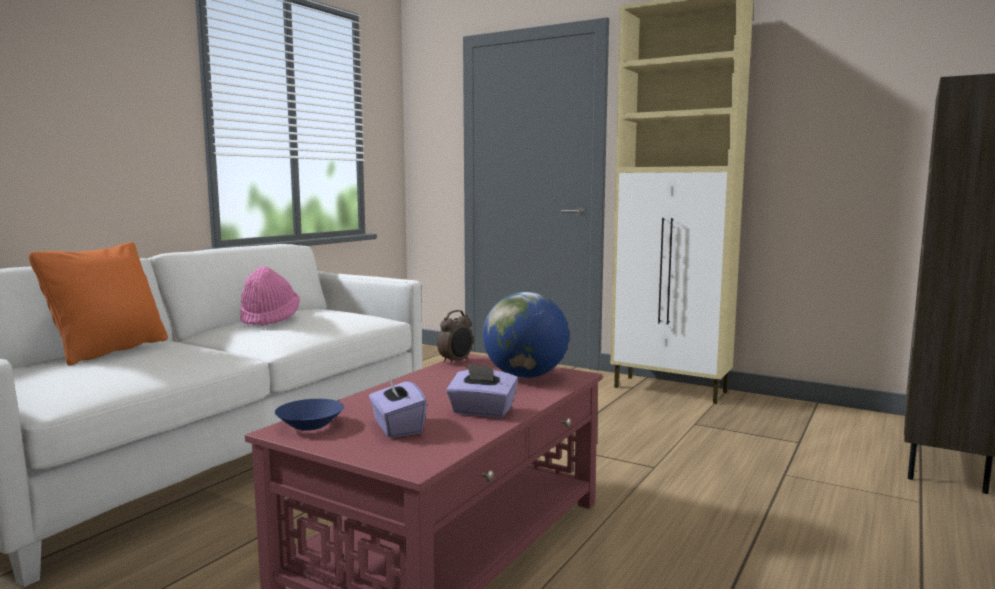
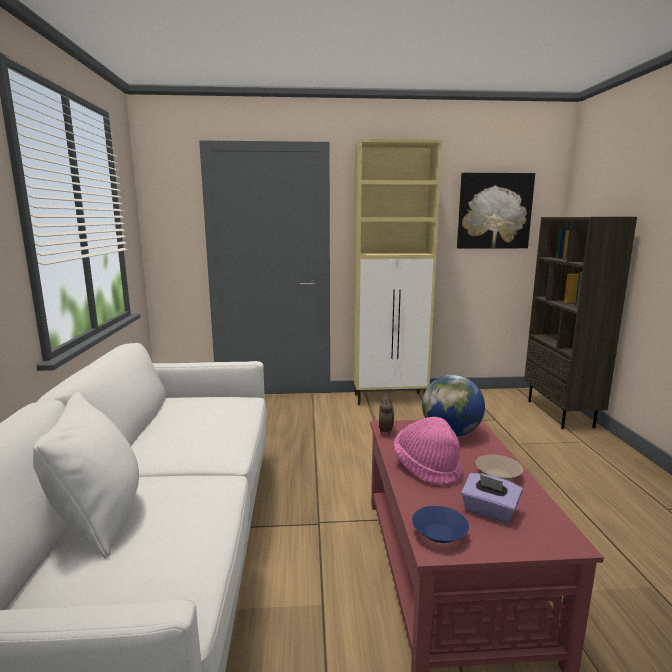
camera: 35 degrees left, 5 degrees up
(110, 351) = (100, 519): orange pillow -> white pillow
(270, 319) = (174, 427): pink hat -> pink hat (426, 468)
(482, 411) = (498, 476): purple tissue box -> beige bowl
(869, 96) = (494, 211): none -> picture

